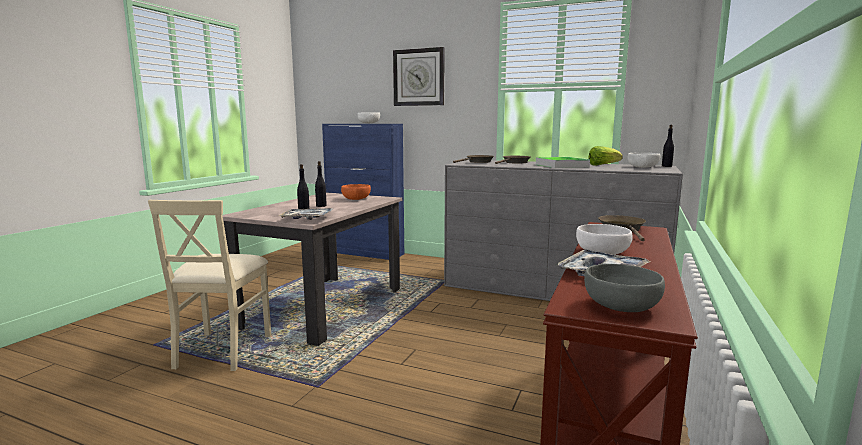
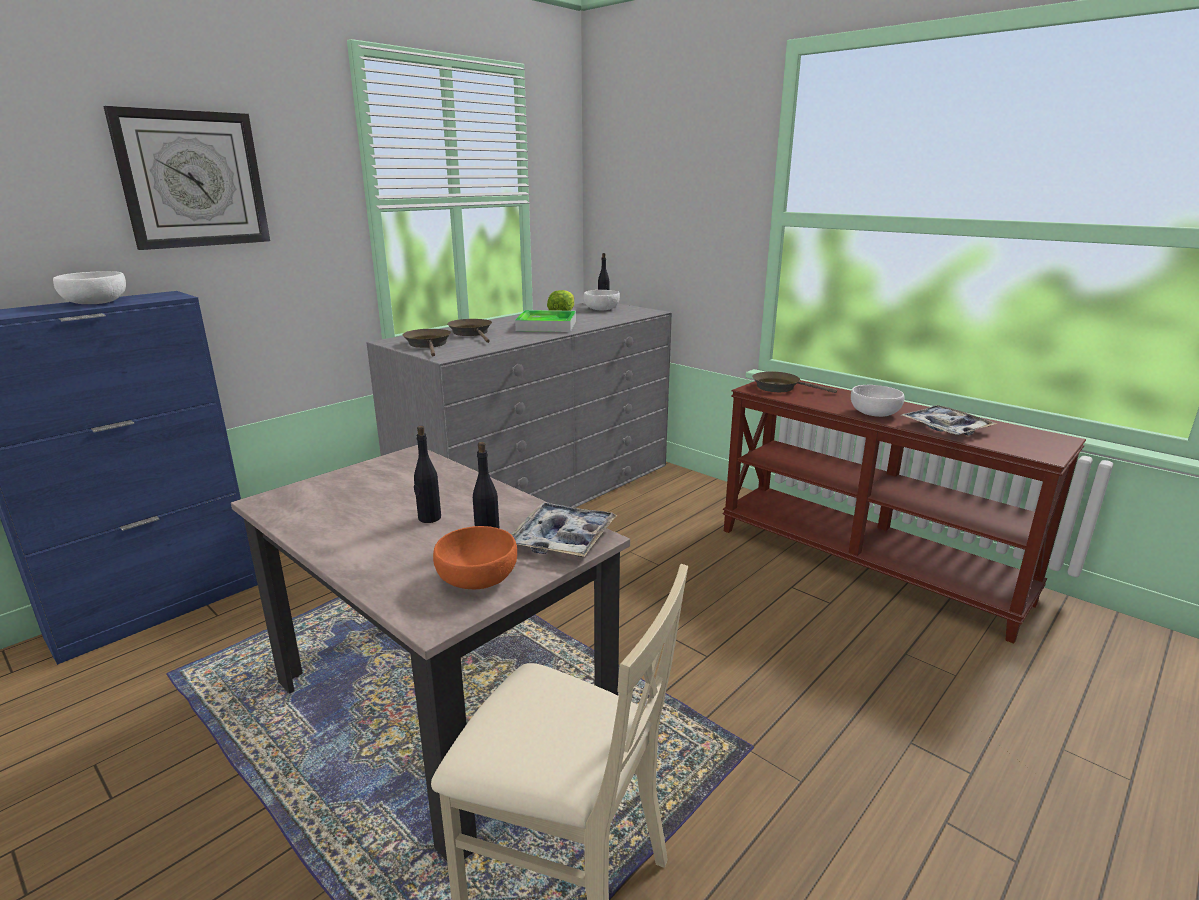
camera: 70 degrees left, 10 degrees up
(356, 199) = (385, 480): orange bowl -> orange bowl (477, 577)
(621, 307) = (1037, 442): grey bowl -> none

